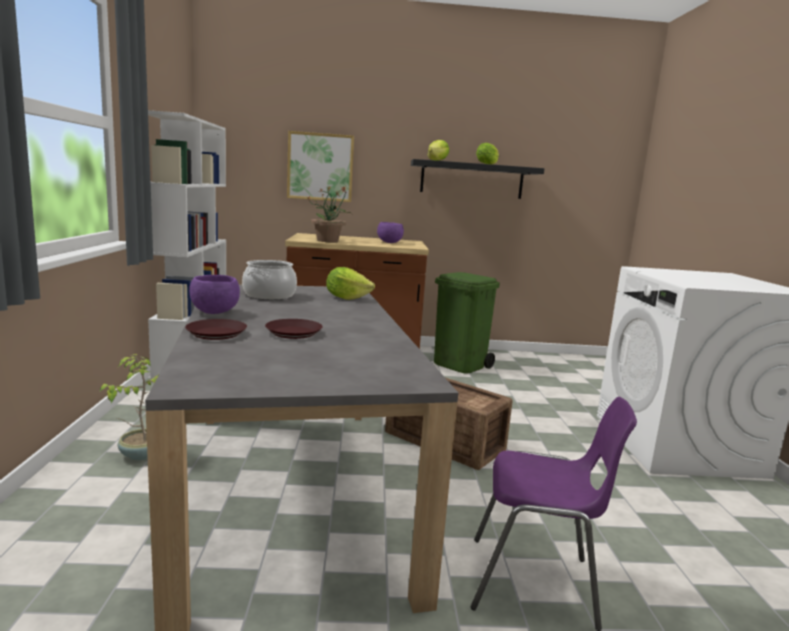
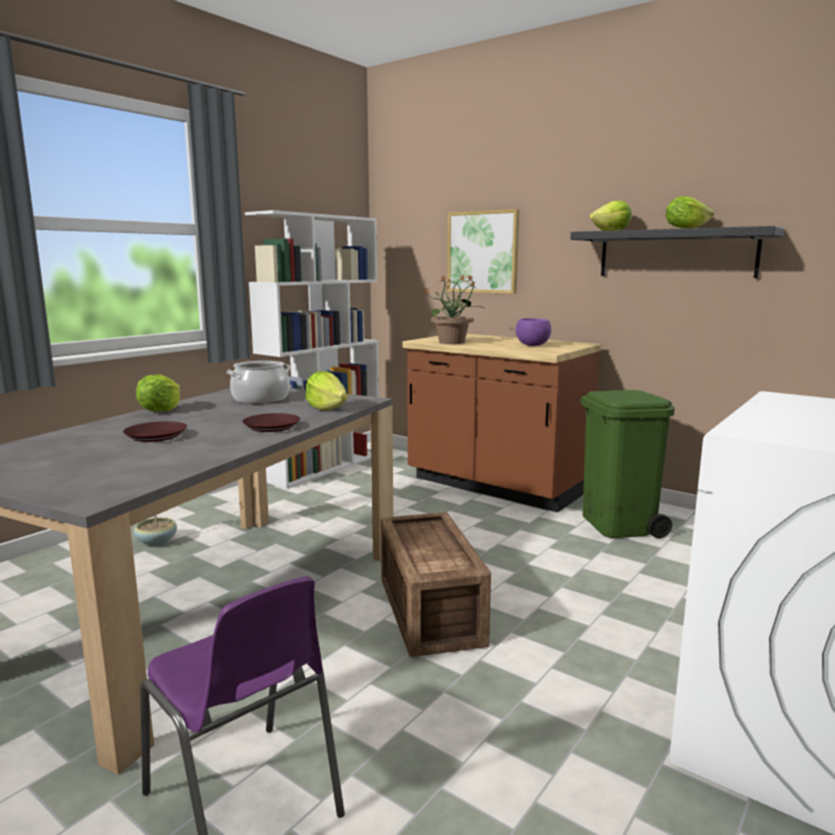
camera: 40 degrees right, 0 degrees up
(215, 312) = (160, 410): purple bowl -> lettuce
(217, 333) = (99, 428): brown plate -> brown plate (272, 427)

